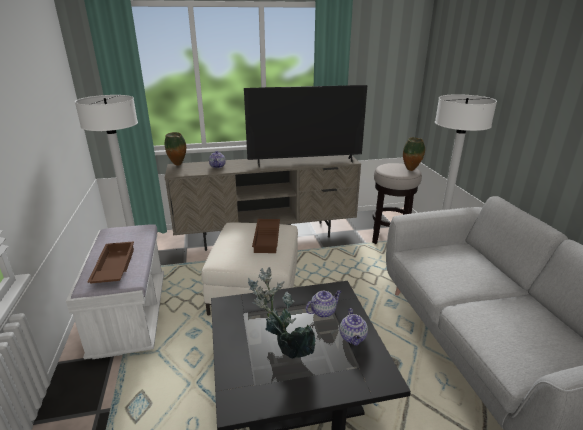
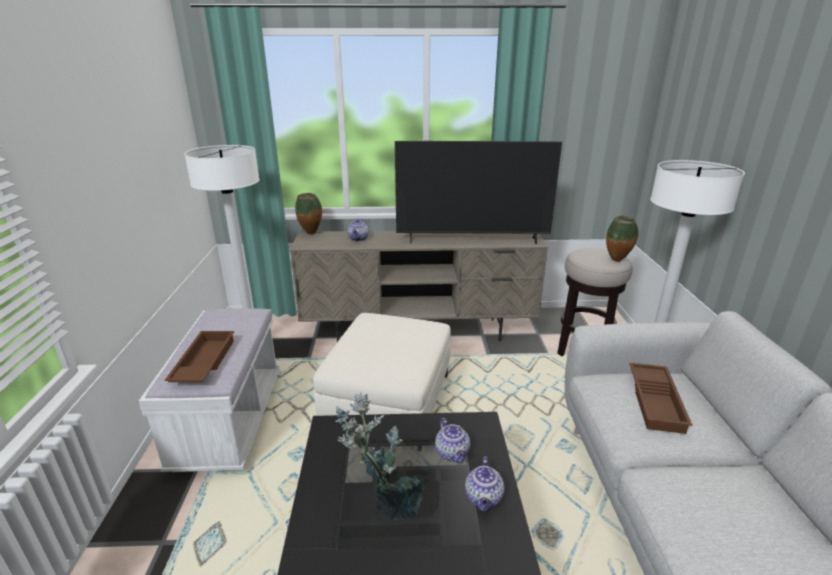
camera: 10 degrees right, 0 degrees up
(267, 239) = (406, 340): brown tray -> brown tray (657, 402)
(323, 311) = (453, 453): teapot -> teapot turned 90 degrees clockwise

